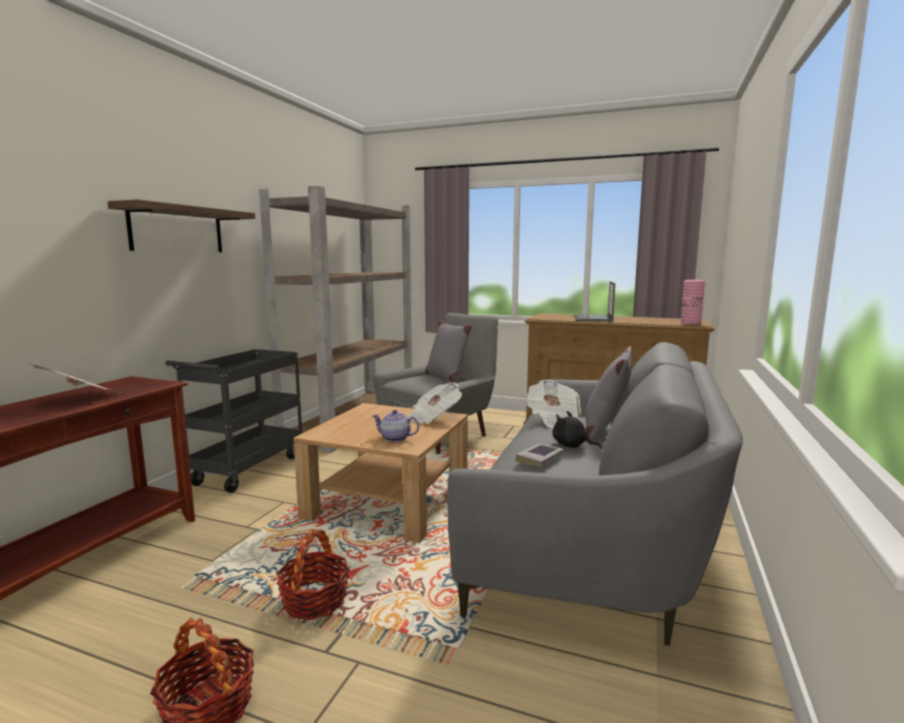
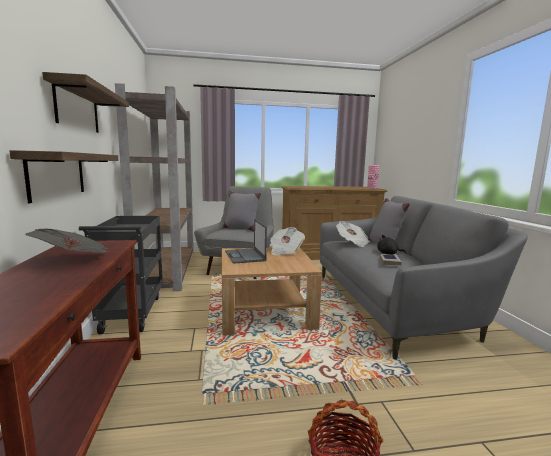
camera: 30 degrees left, 0 degrees up
(129, 305) = (57, 174): none -> shelf
(315, 600) = (308, 379): basket -> none
(395, 438) = (289, 265): teapot -> none
(593, 318) = (321, 187): laptop -> laptop (245, 256)

